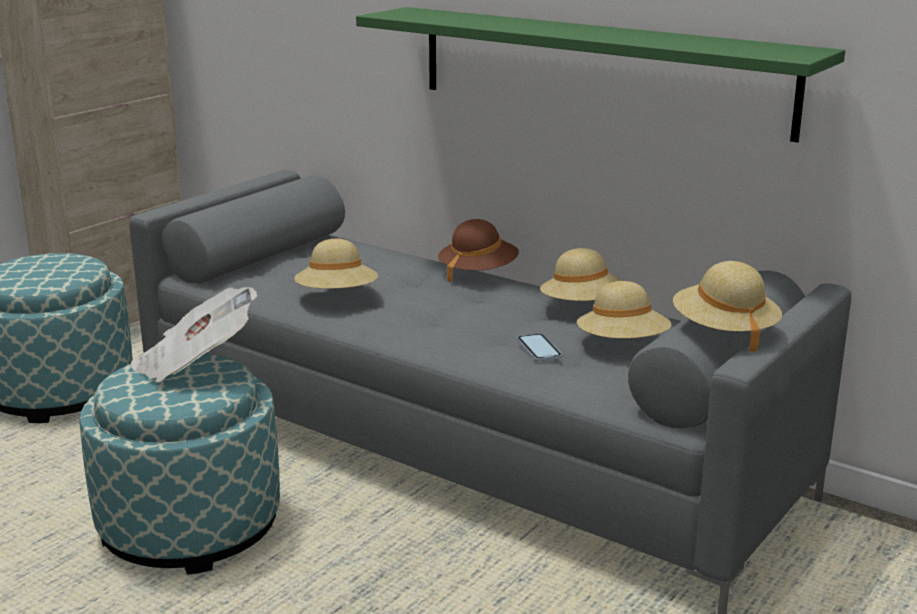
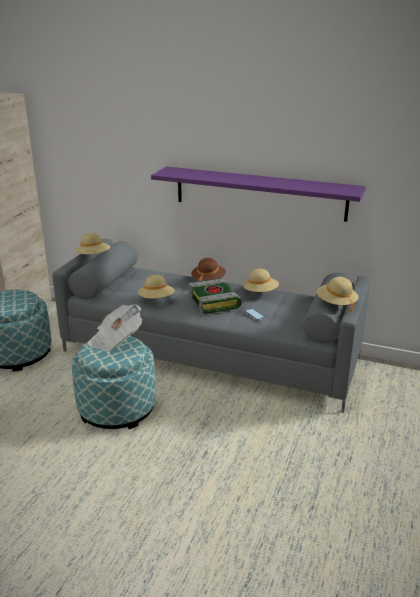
camera: 15 degrees left, 5 degrees up
(463, 314) = (215, 302): none -> book
(598, 69) = (259, 193): green shelf -> purple shelf
(622, 345) = (285, 308): beige hat -> beige hat (93, 256)

